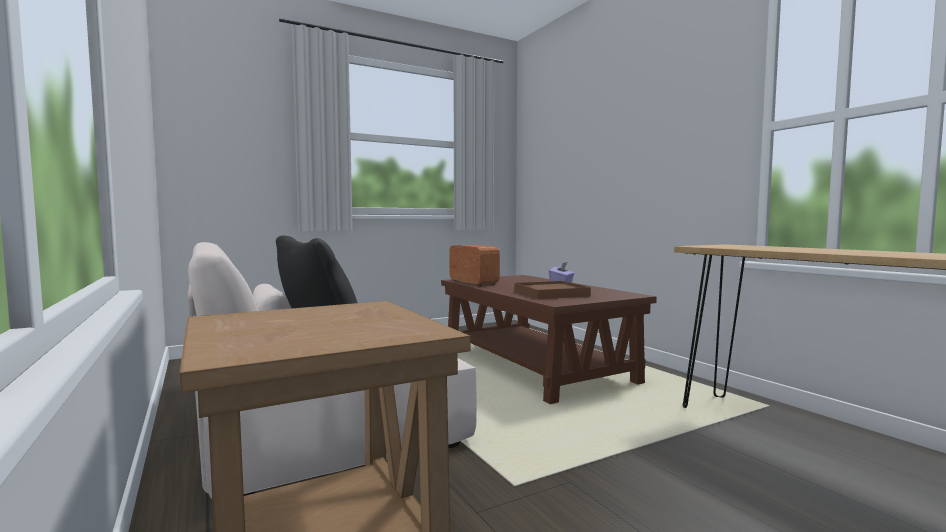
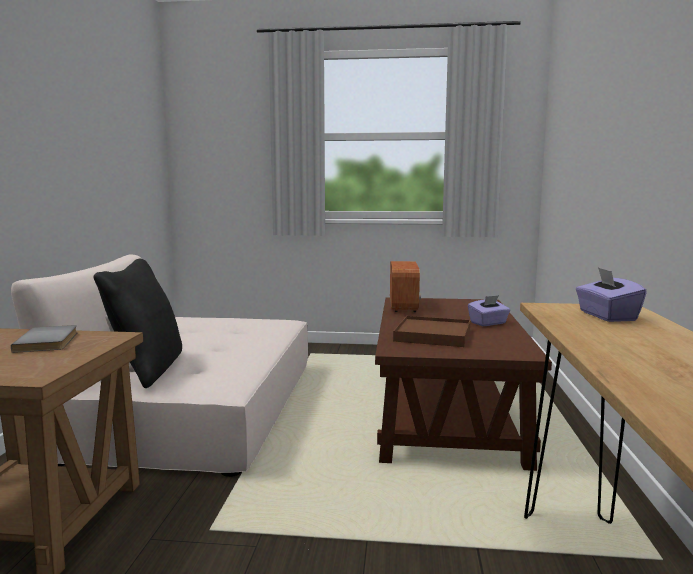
camera: 35 degrees right, 5 degrees up
(318, 315) = (49, 341): none -> grey book
(742, 246) = (606, 316): none -> purple tissue box

